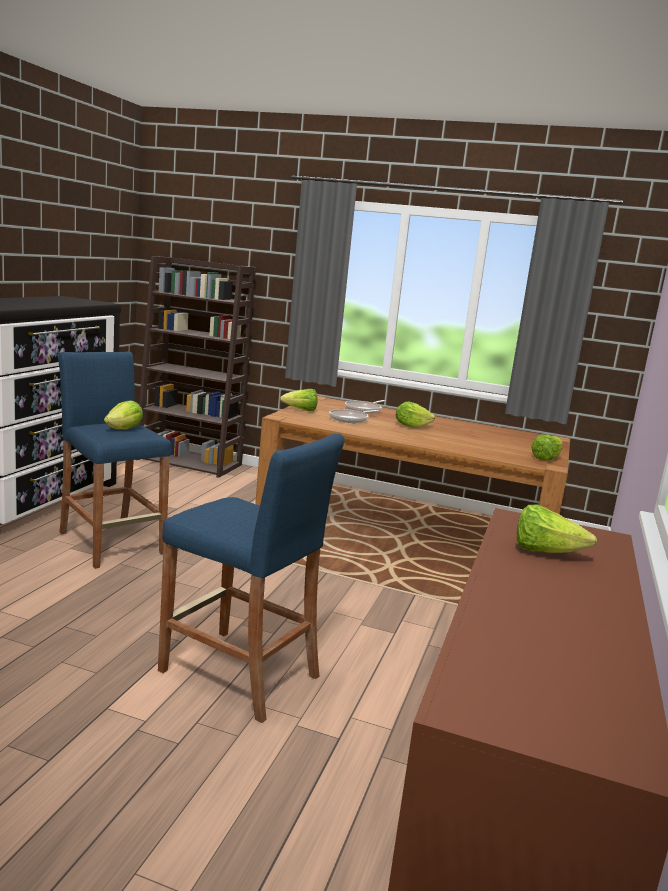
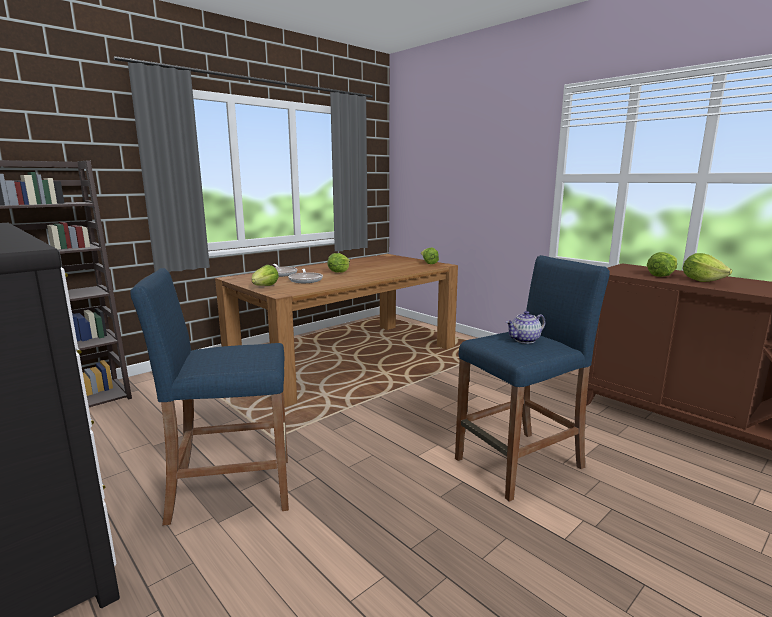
camera: 60 degrees left, 0 degrees up
(124, 429) = (239, 351): lettuce -> lettuce (702, 280)
(242, 516) = (524, 340): none -> teapot

